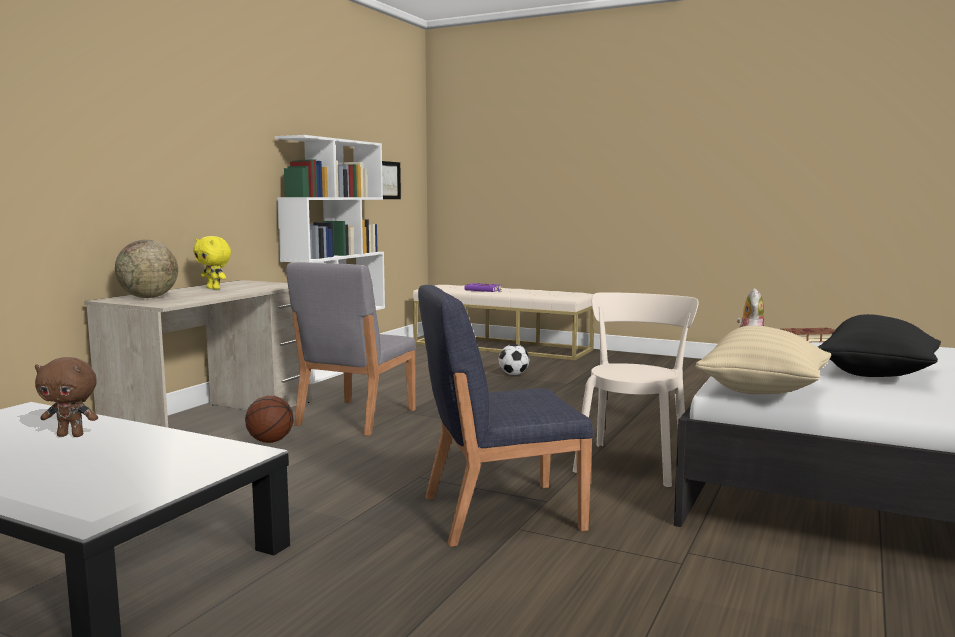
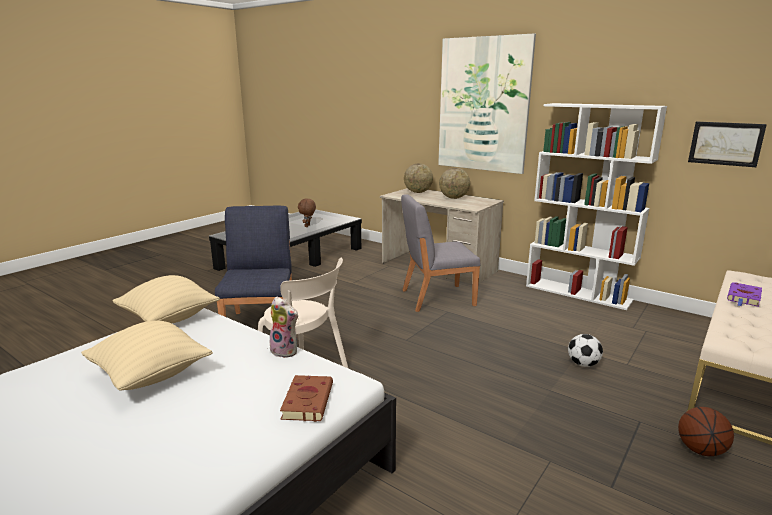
camera: 100 degrees right, 10 degrees up
(192, 134) = (483, 105): none -> picture
(214, 288) = (454, 198): yellow plush toy -> globe
(269, 441) = (396, 279): basketball -> basketball (700, 449)
(355, 418) = (436, 297): grey chair -> grey chair turned 45 degrees counterclockwise
(877, 375) = (151, 375): black pillow -> beige pillow

